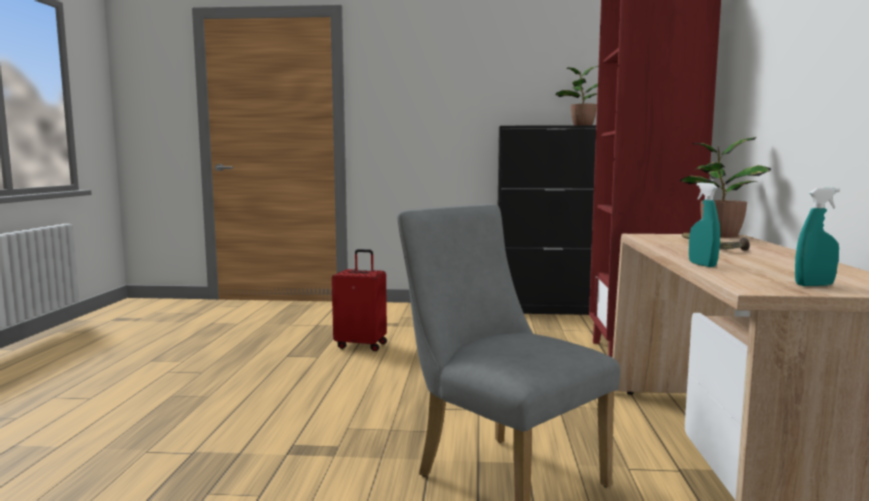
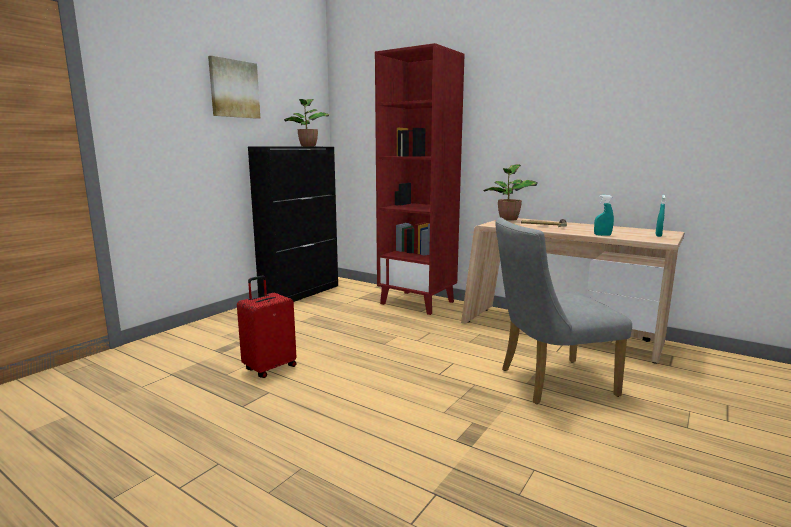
camera: 60 degrees left, 5 degrees up
(490, 66) = (234, 89): none -> picture

